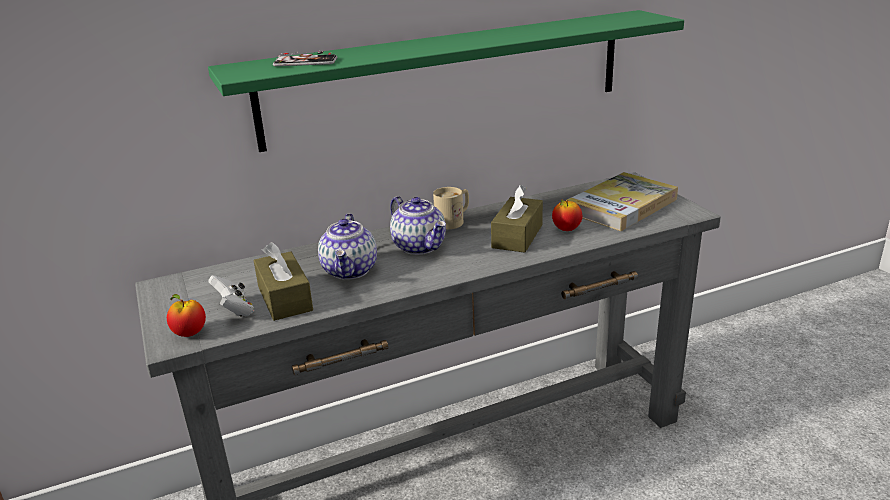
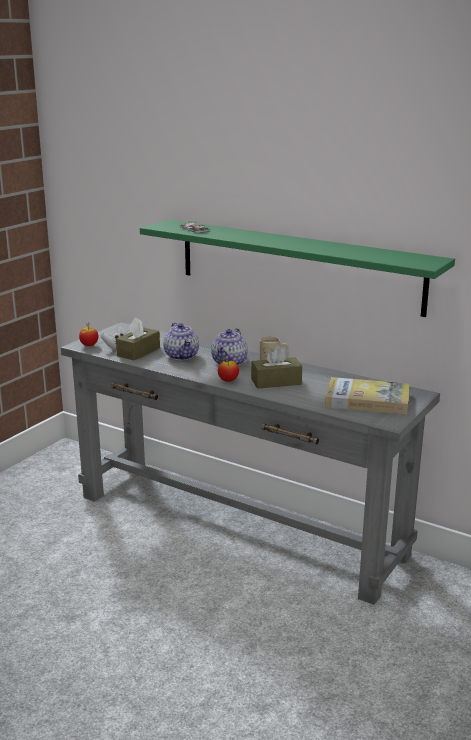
camera: 55 degrees right, 5 degrees down
(350, 271) = (182, 356): teapot -> teapot turned 75 degrees counterclockwise
(566, 229) = (304, 392): apple -> apple (228, 381)

